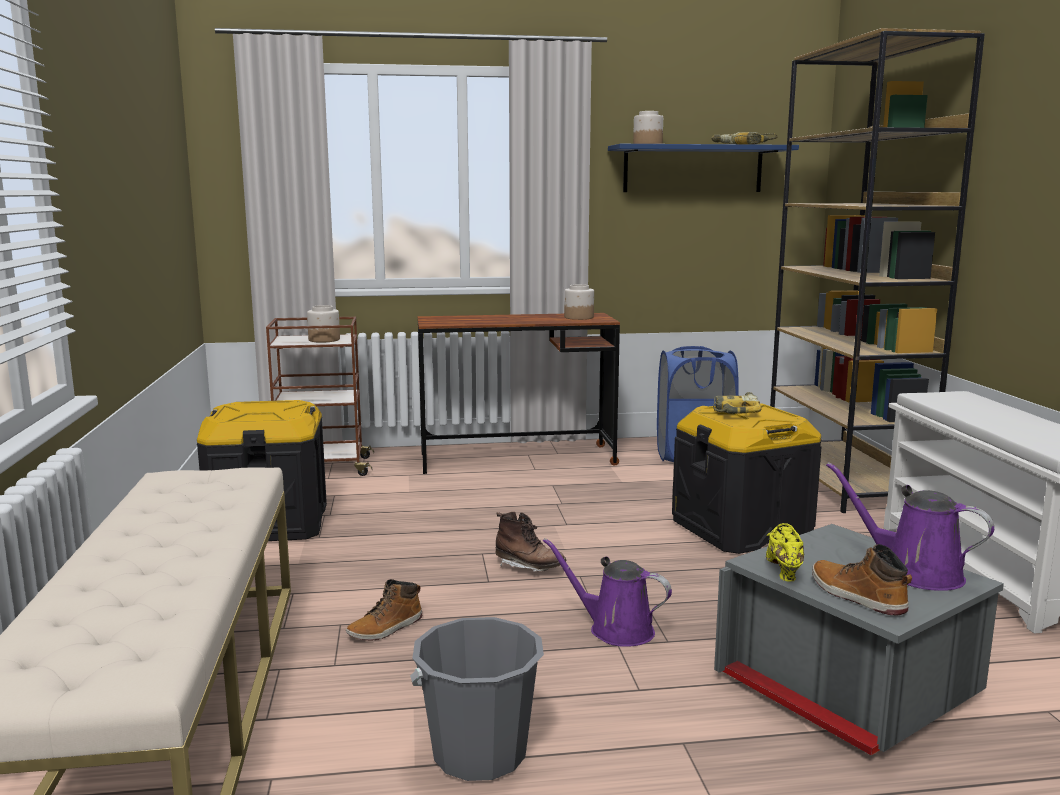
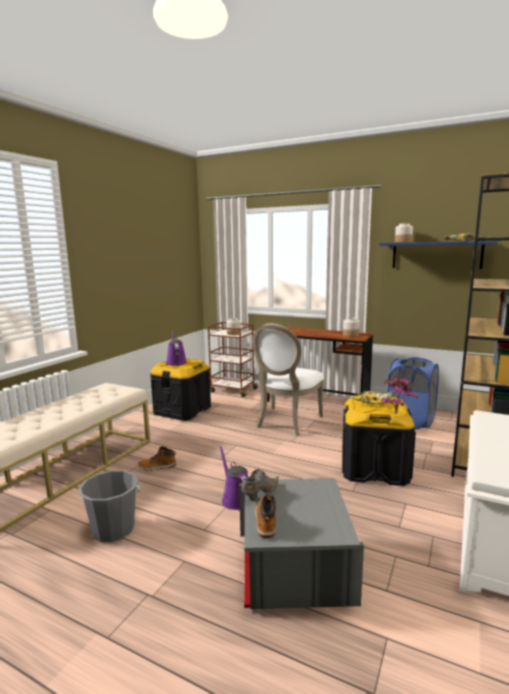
camera: 35 degrees right, 0 degrees up
(511, 498) = (286, 422): none -> white chair
(529, 567) = (245, 457): brown boot -> none
(783, 570) = (259, 494): yellow shoe -> grey shoe
(792, 419) = (396, 412): none -> potted plant
(914, 573) = (321, 519): purple watering can -> purple watering can (176, 362)

